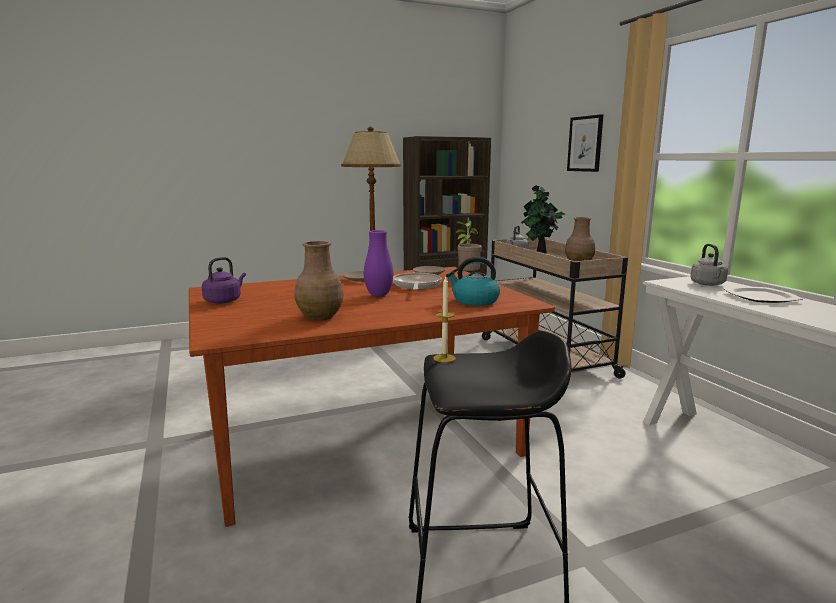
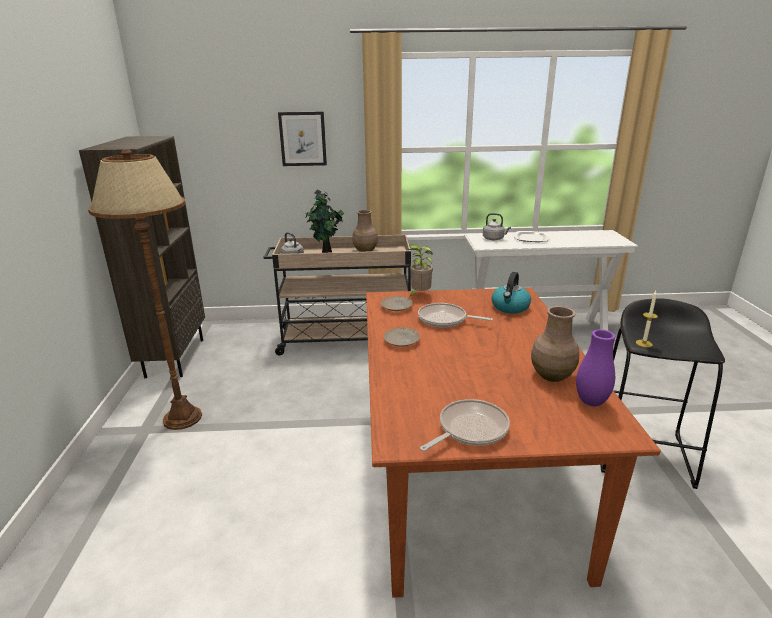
camera: 70 degrees left, 10 degrees up
(224, 301) = (469, 429): purple kettle -> frying pan
(378, 295) = (475, 340): purple vase -> purple vase (591, 402)

